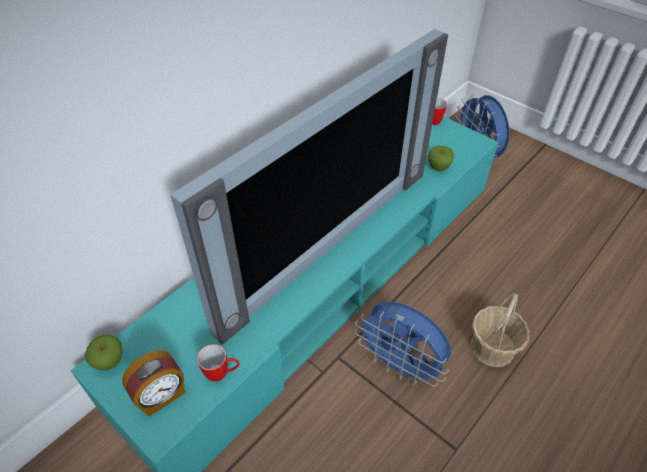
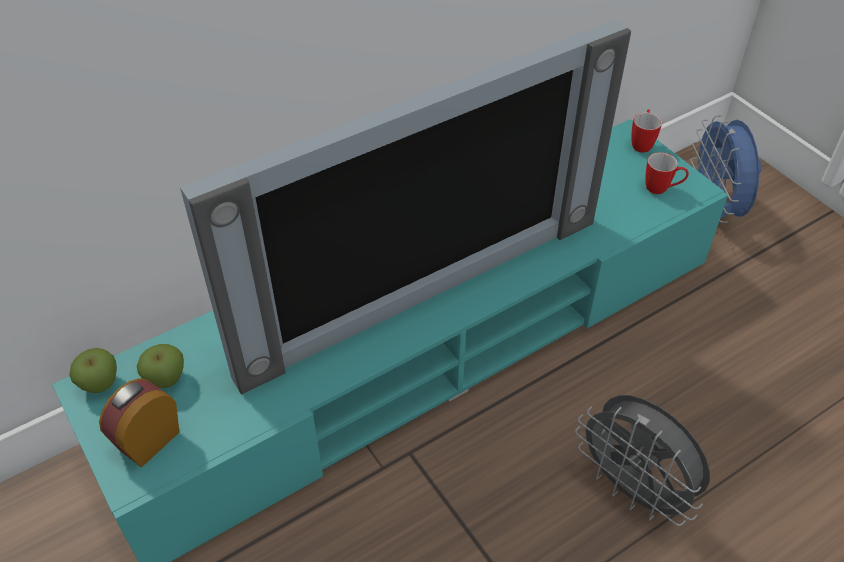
camera: 15 degrees right, 0 degrees up
(161, 396) = (148, 440): alarm clock -> alarm clock turned 150 degrees clockwise
(222, 373) = (229, 430): mug -> mug (662, 189)
(400, 365) = (491, 484): blue fan -> none
(438, 167) = (621, 216): apple -> apple (166, 379)
(493, 347) = (634, 490): basket -> grey fan

